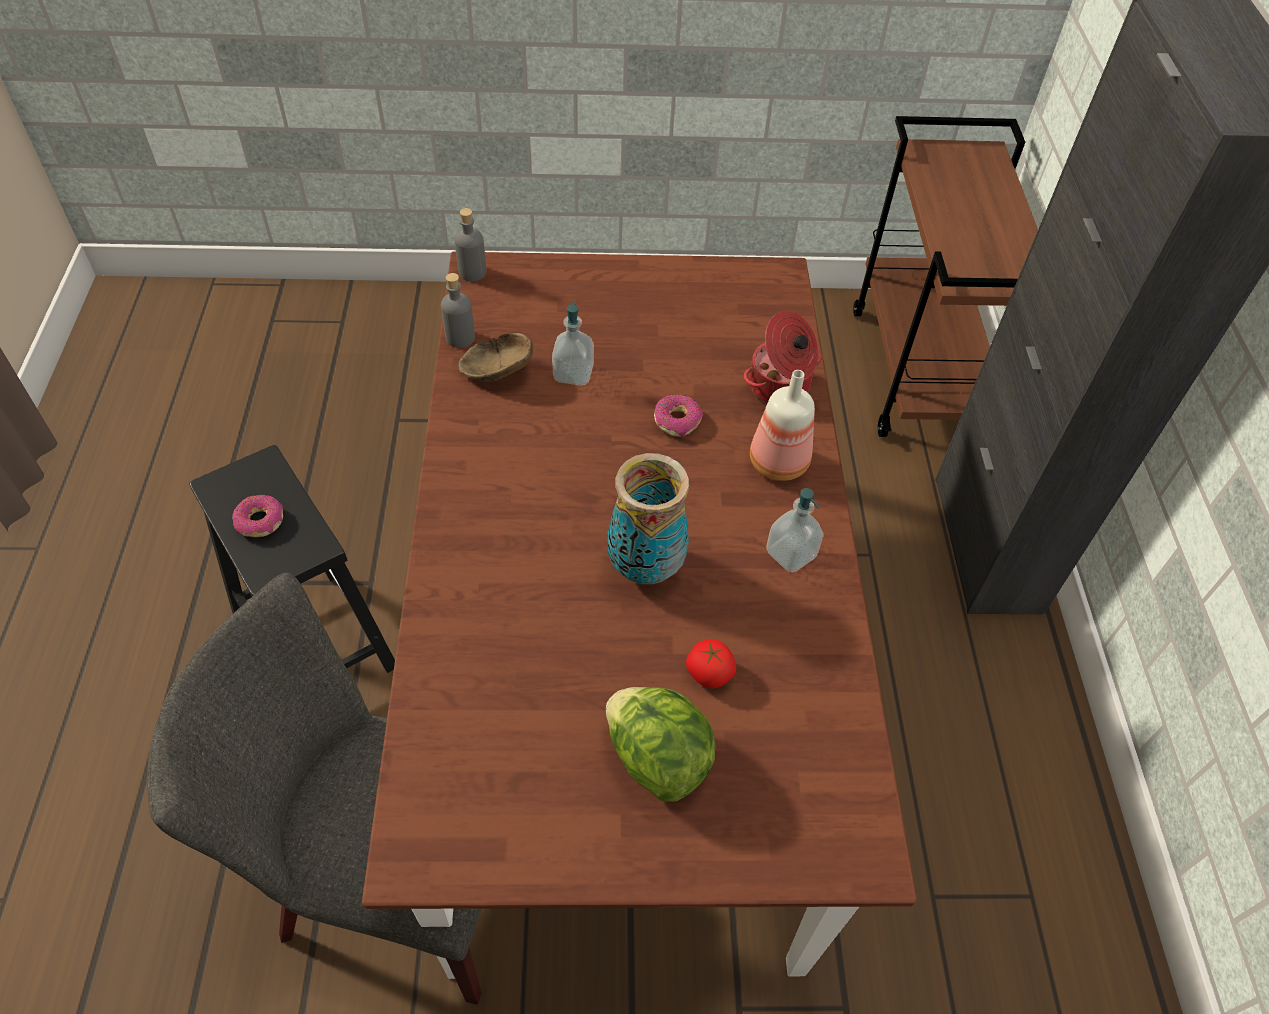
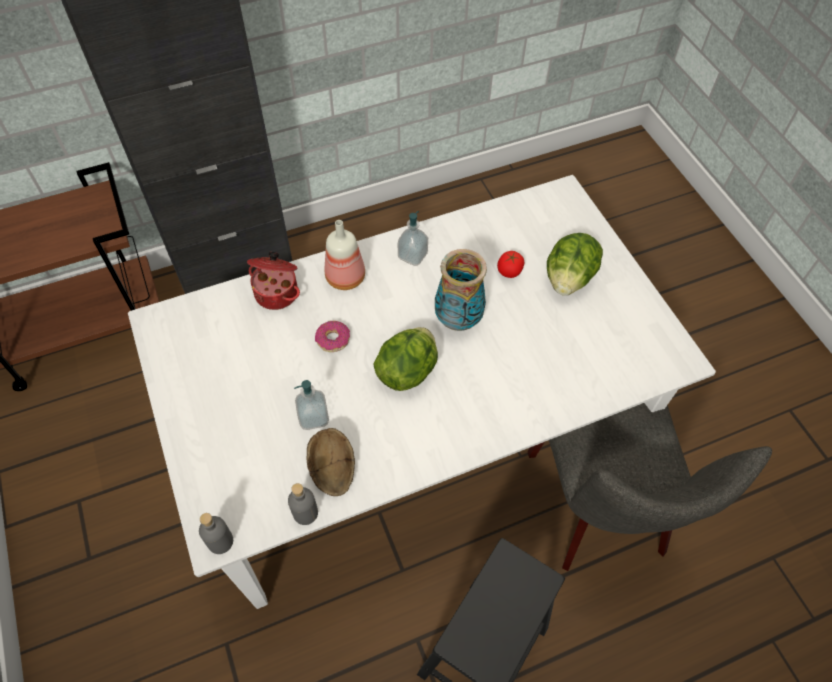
camera: 110 degrees left, 5 degrees up
(260, 522) = (506, 613): donut -> none
(590, 481) = (408, 370): none -> lettuce
(622, 671) = (413, 439): brown dining table -> white dining table

